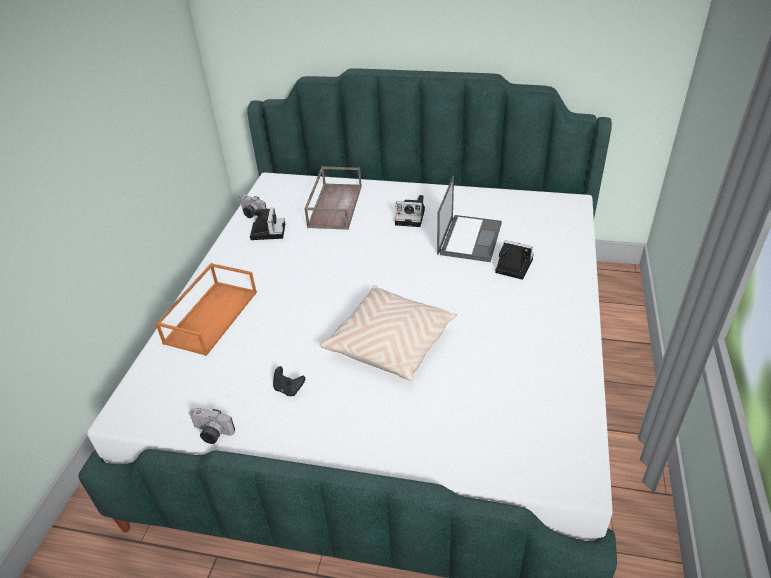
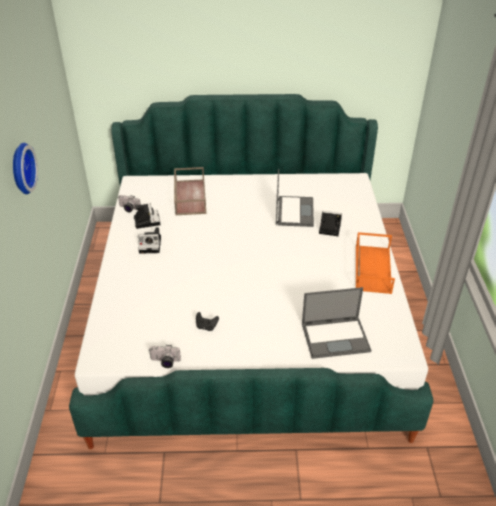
camera: 15 degrees left, 0 degrees up
(64, 138) = (20, 168): none -> wall clock
(211, 316) = (130, 286): orange tray -> orange tray (372, 268)
(390, 343) = (264, 288): beige pillow -> none
(411, 217) = (248, 200): camera -> camera (151, 245)
(474, 434) = (336, 337): none -> laptop

